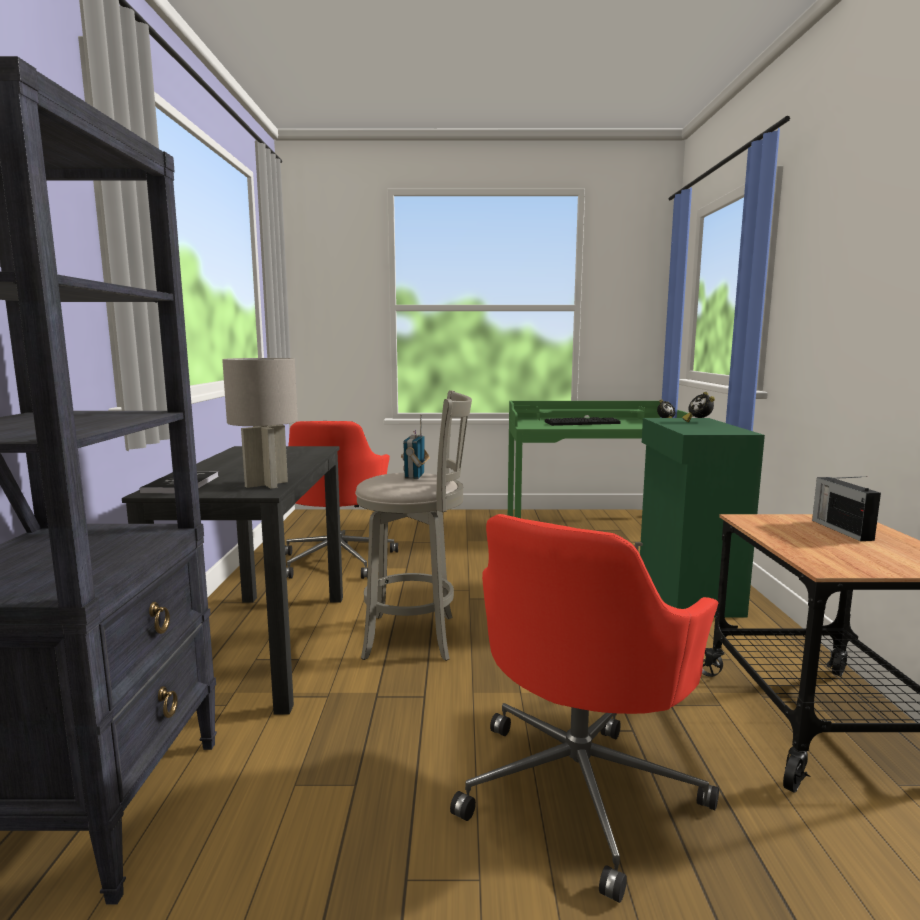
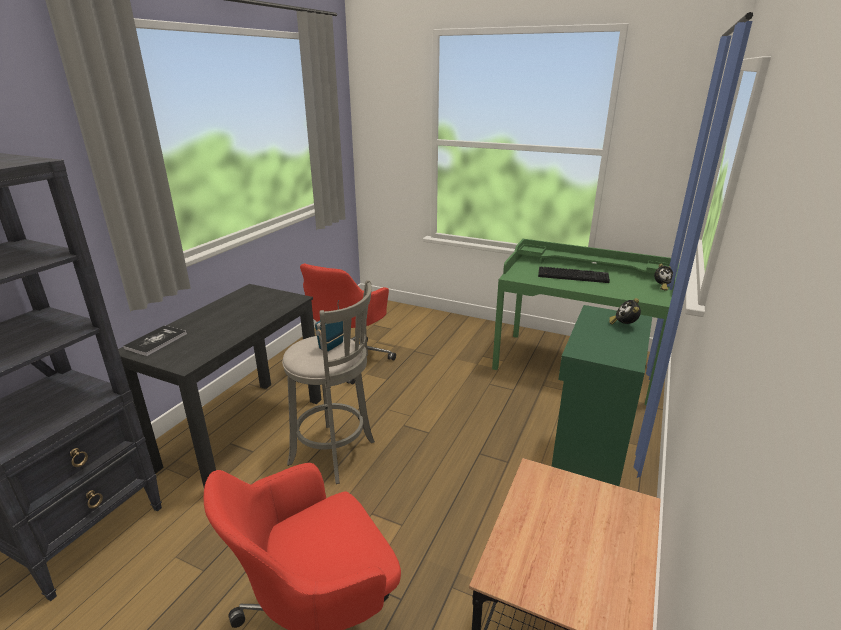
camera: 25 degrees right, 15 degrees up
(266, 484) = (198, 353): grey table lamp -> none
(840, 529) = (600, 520): radio -> none

